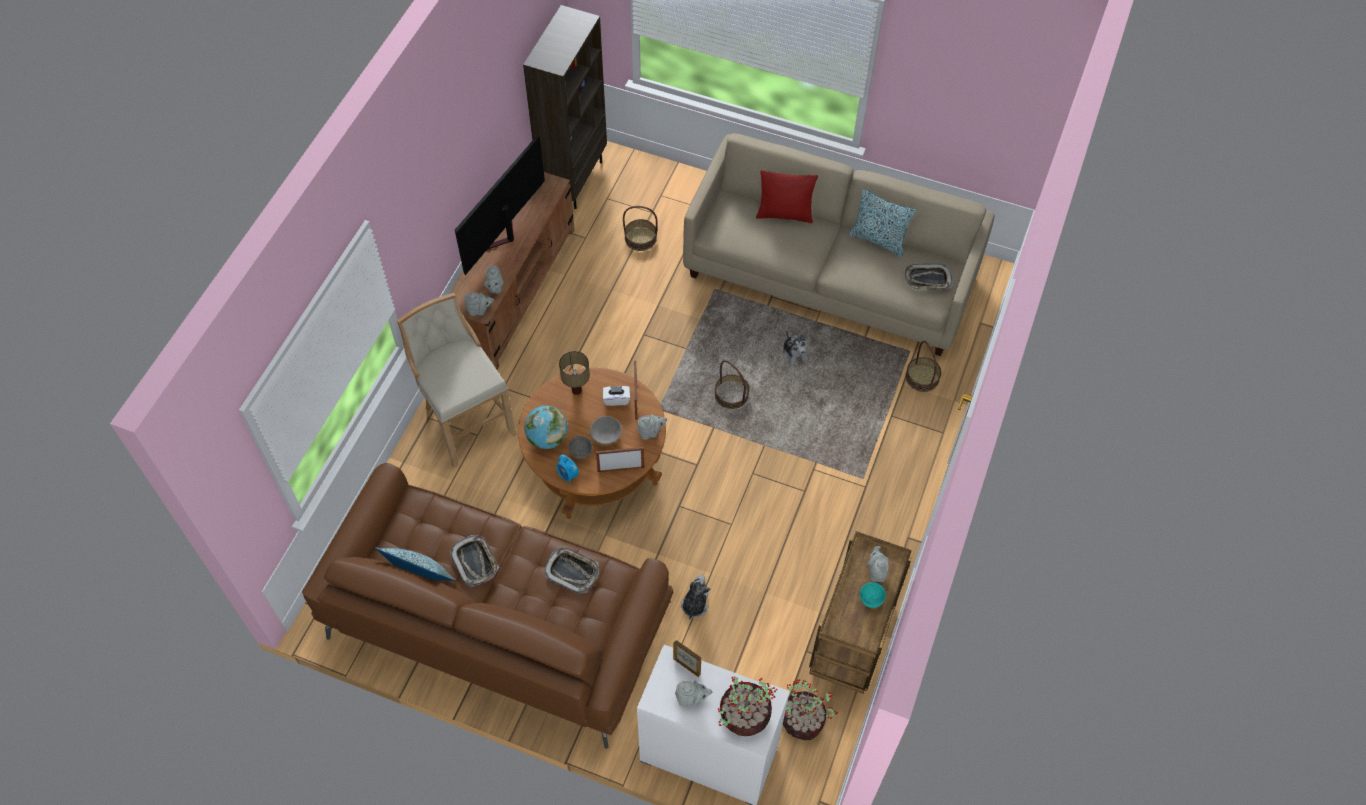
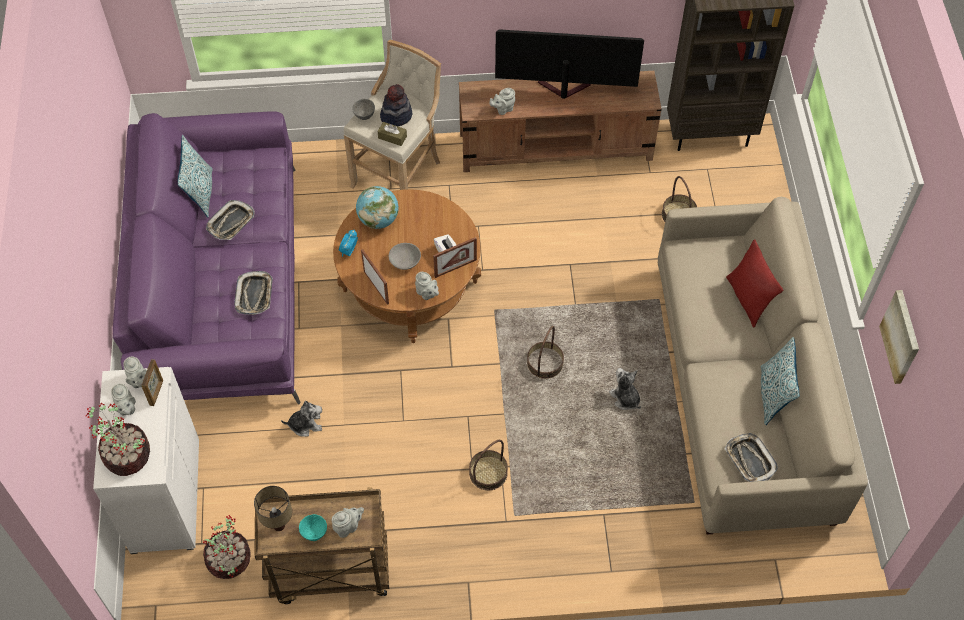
camera: 65 degrees right, 0 degrees up
(456, 367) = (396, 115): none -> hat
(479, 310) = (473, 109): grey teapot -> grey teapot (138, 381)
(480, 380) = (392, 137): none -> brown tissue box
(496, 619) = (222, 282): brown sofa -> purple sofa
(577, 390) = (440, 220): table lamp -> table lamp (279, 526)
(581, 453) = (376, 251): grey bowl -> grey bowl (365, 116)
(794, 354) = (625, 398): plush toy -> plush toy turned 105 degrees clockwise
(922, 377) = (668, 526): basket -> basket (488, 473)
(932, 110) = (901, 337): none -> picture

